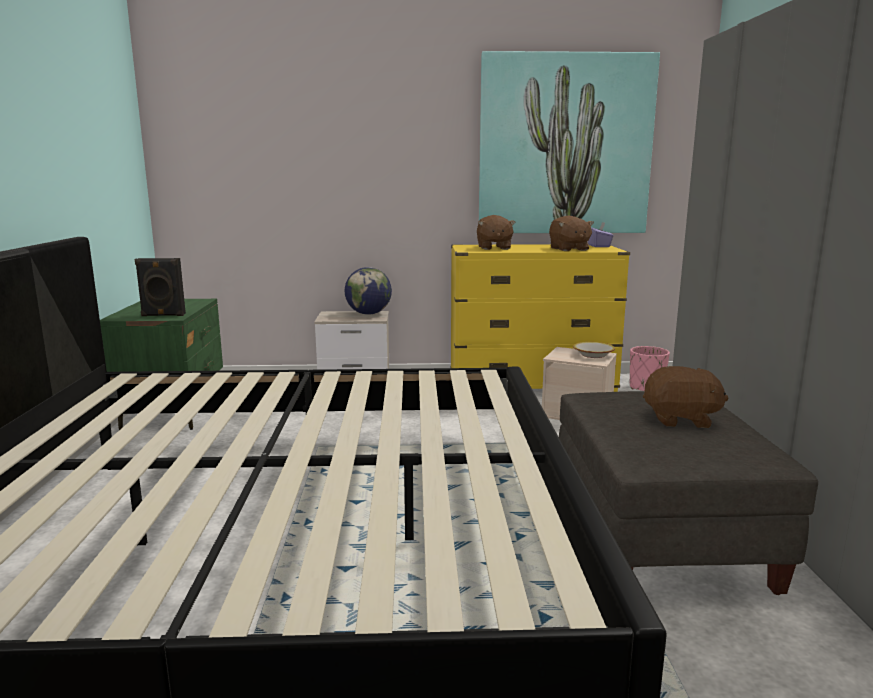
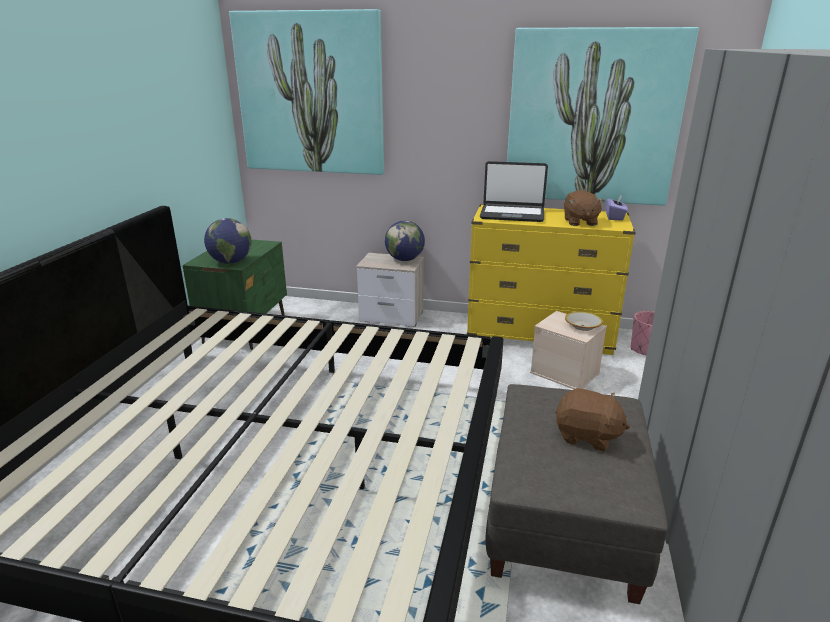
camera: 15 degrees right, 10 degrees up
(163, 315) = (231, 262): black speaker -> globe
(247, 126) = (311, 94): none -> picture
(493, 248) = (512, 214): brown plush toy -> laptop

